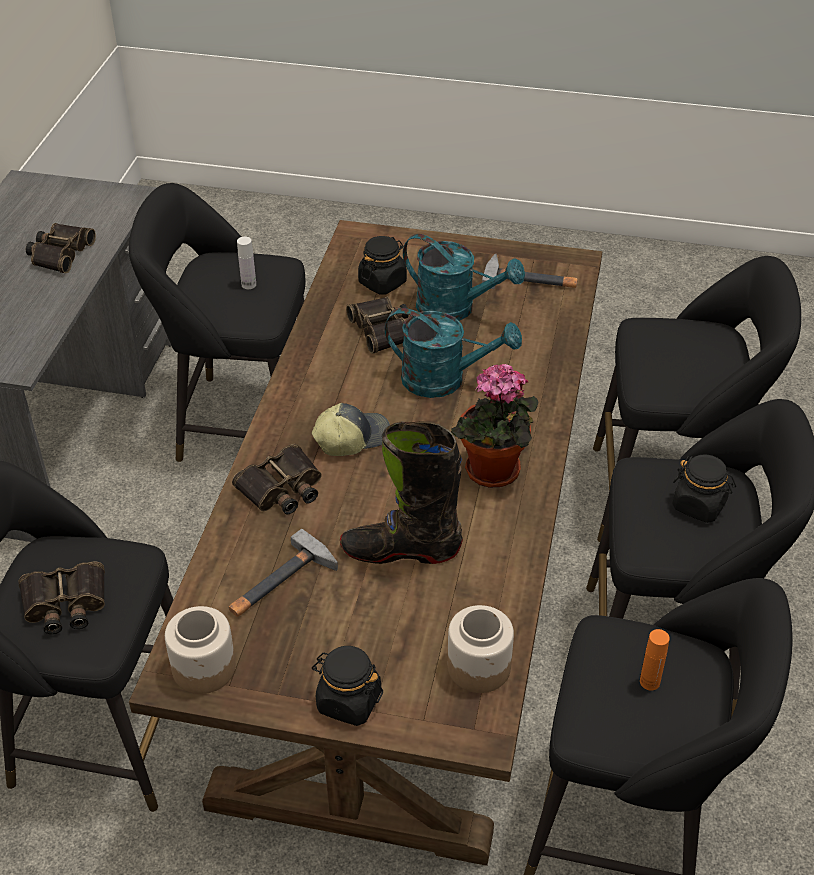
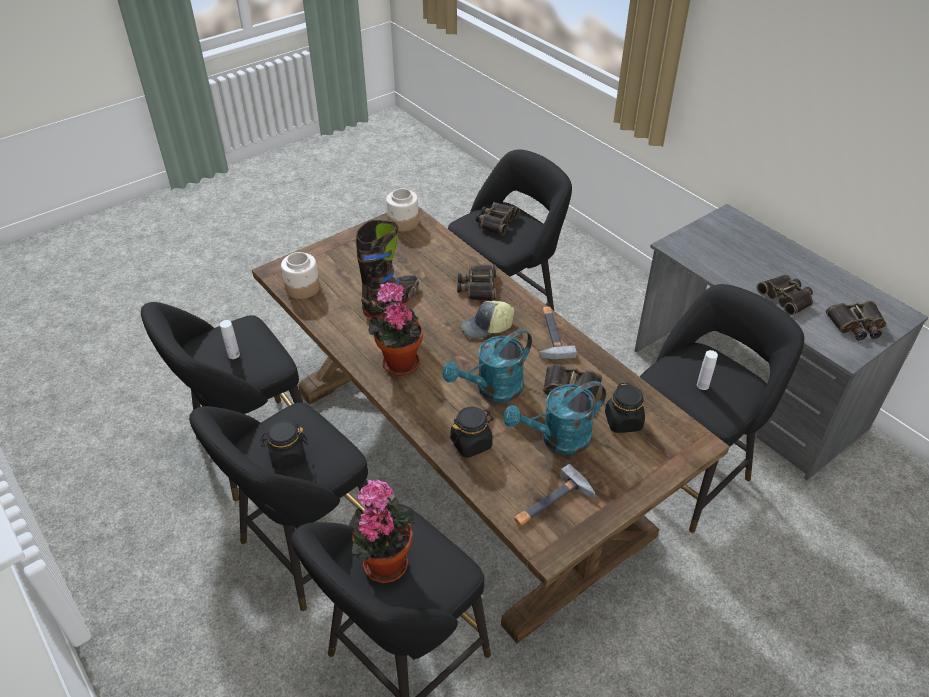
camera: 130 degrees right, 0 degrees up
(70, 202) = (856, 325): none -> binoculars
(280, 583) = (420, 259): hammer -> hammer (551, 334)
(348, 701) = (338, 247): black jar -> black jar (471, 443)
(351, 438) = (487, 327): cap -> cap turned 60 degrees clockwise
(649, 682) = (234, 355): orange bottle -> white bottle
(696, 366) = (384, 560): none -> potted plant

